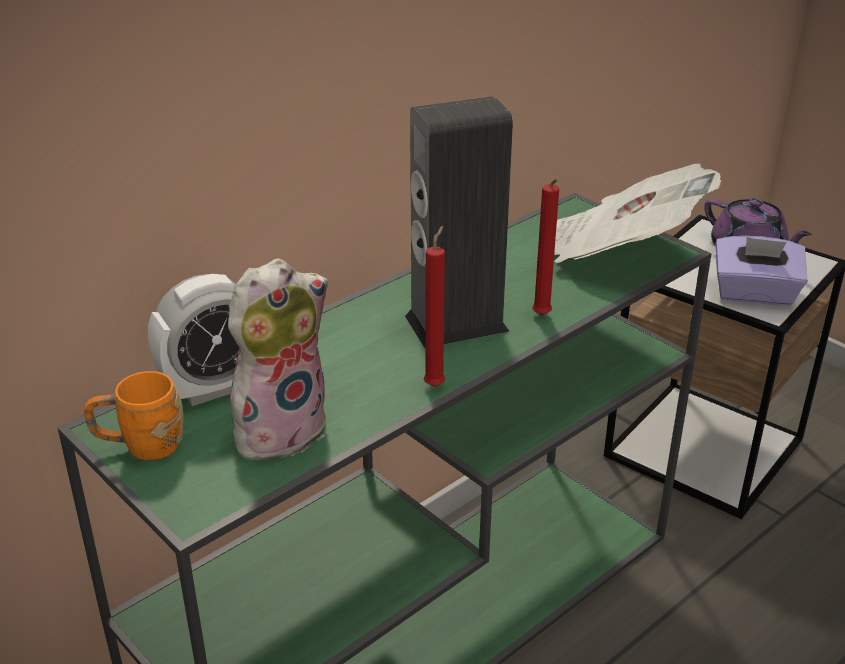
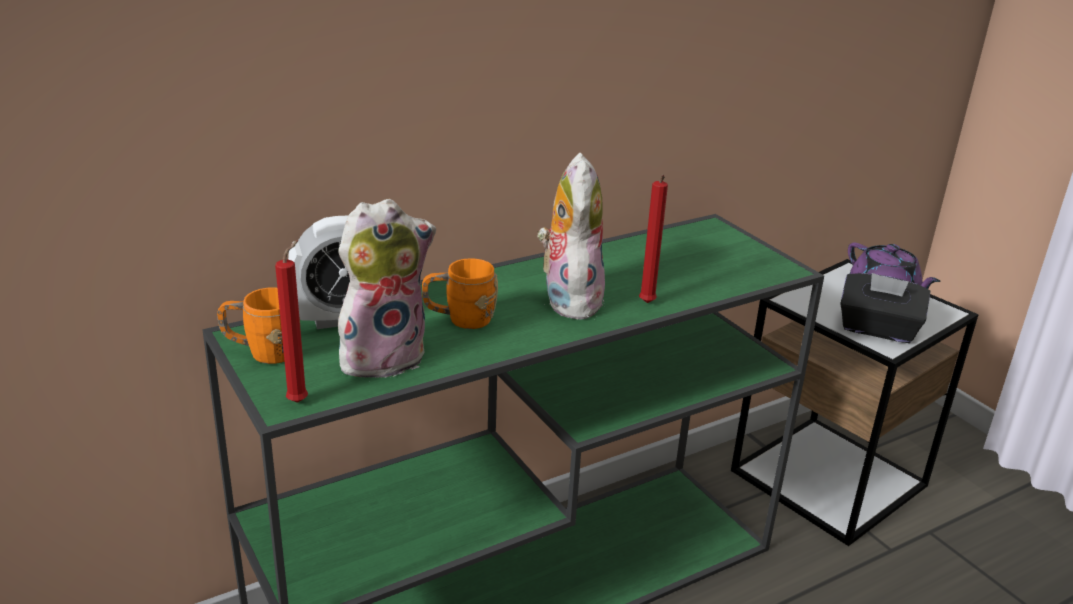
camera: 10 degrees right, 5 degrees down
(348, 368) = (460, 319): none -> orange mug
(436, 384) = (531, 342): red candle -> red candle (300, 400)
(456, 323) = (568, 299): speaker -> plush toy
(620, 251) = (739, 263): newspaper -> none
(754, 294) = (877, 329): purple tissue box -> black tissue box

